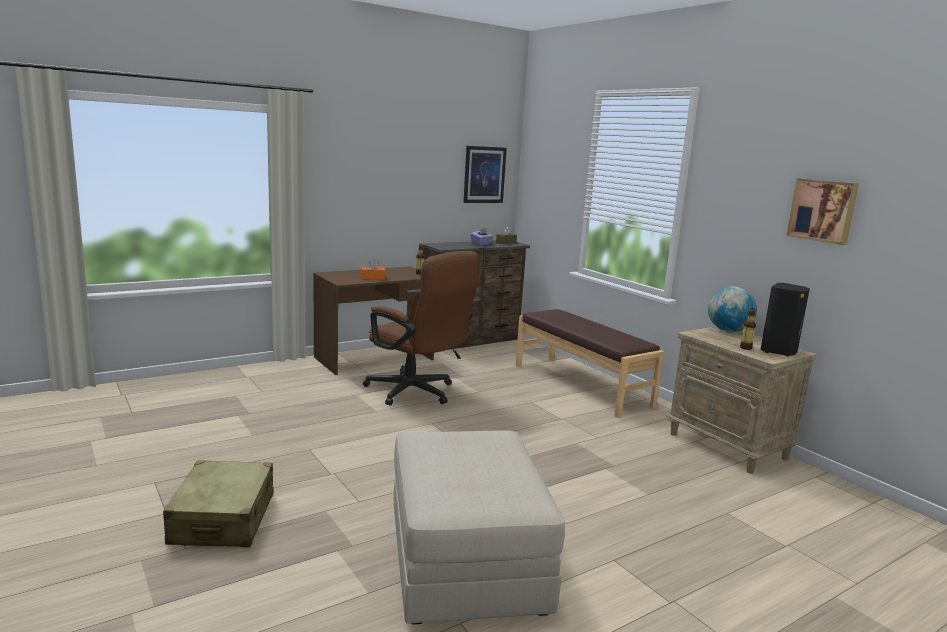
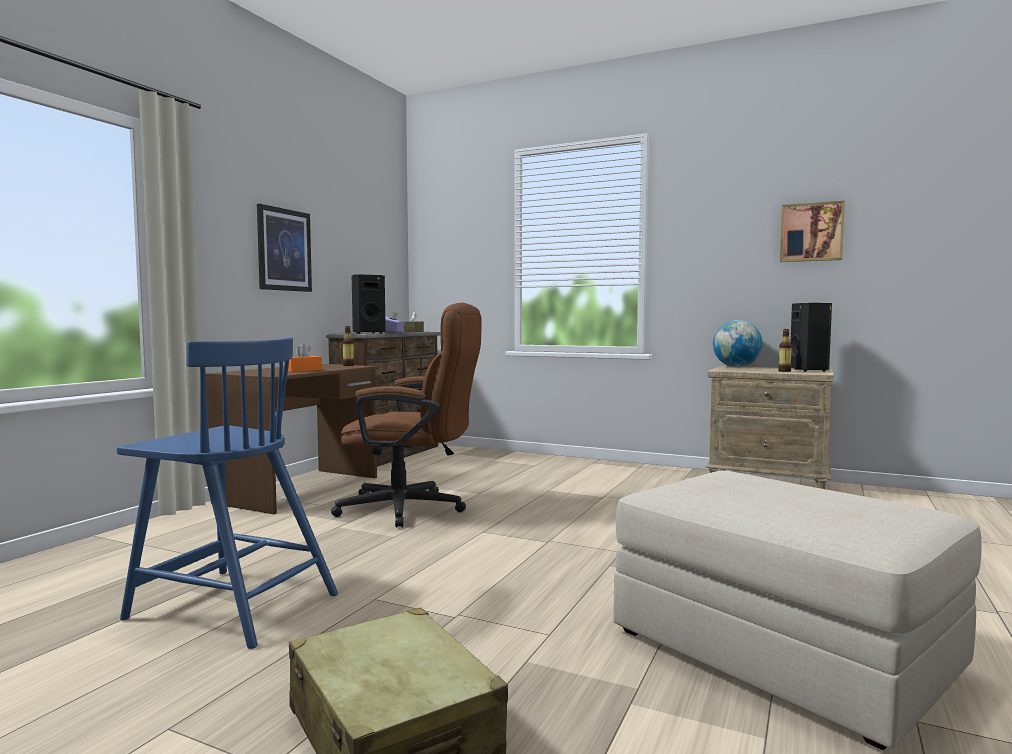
camera: 30 degrees left, 10 degrees down
(243, 430) = (231, 605): none -> blue chair
(453, 245) = (367, 333): none -> black speaker
(484, 175) = (379, 252): picture -> picture (284, 250)
(581, 385) = (567, 468): brown bench -> none

